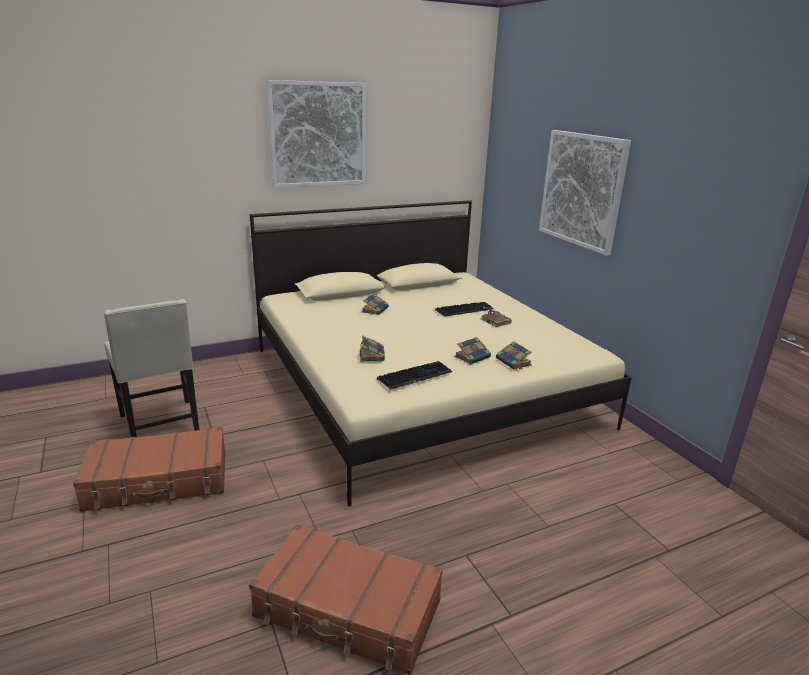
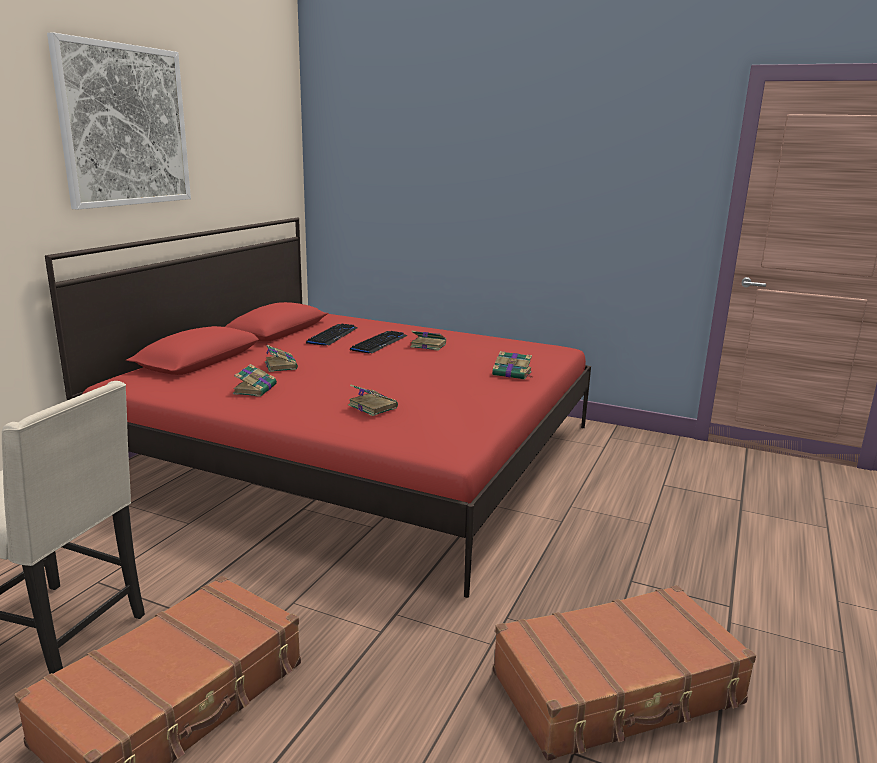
camera: 40 degrees left, 5 degrees down
(415, 376) = (455, 411): keyboard -> keyboard (333, 336)
(421, 386) = (359, 452): beige bed -> red bed
(473, 357) = (470, 380): book -> book (255, 389)
(582, 190) = (473, 181): picture -> none

